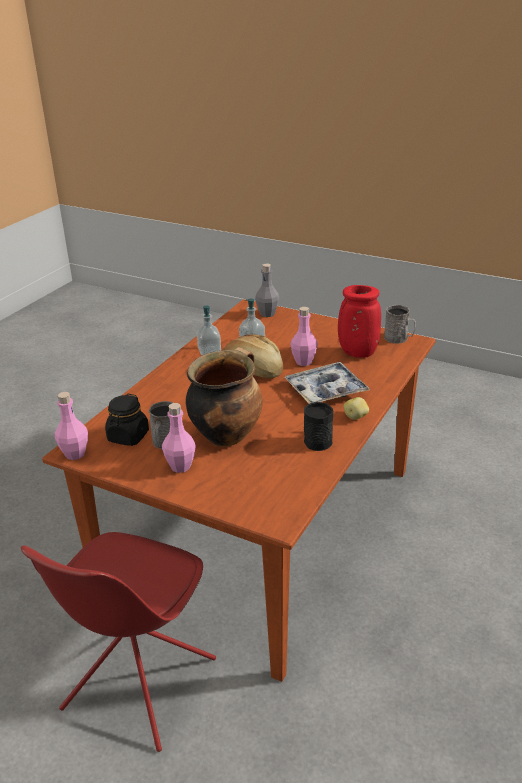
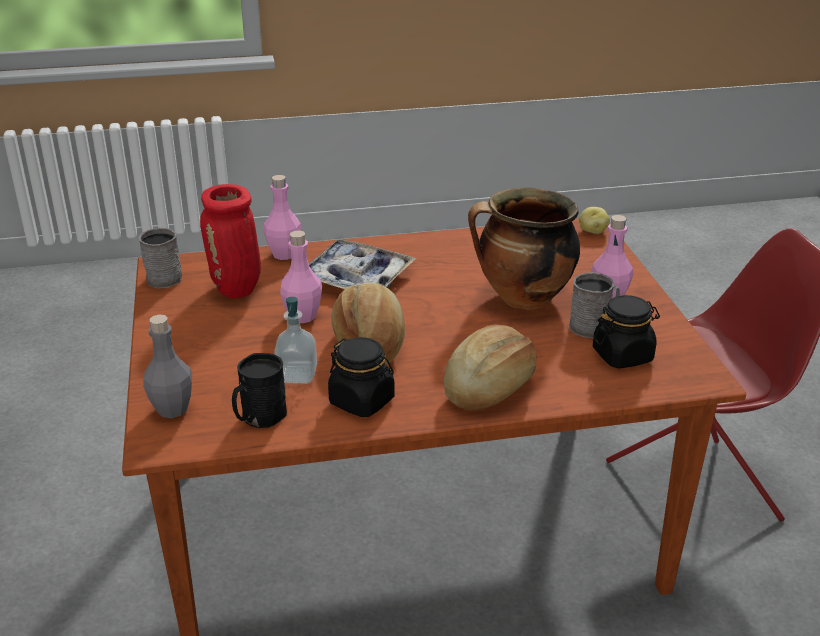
camera: 130 degrees left, 0 degrees up
(75, 454) = (704, 371): pink bottle -> pink bottle (284, 254)
(169, 385) = (490, 386): none -> bread
(209, 352) = (362, 401): soap dispenser -> black jar
(316, 439) = (456, 251): black mug -> black mug (259, 417)
(356, 417) = (387, 246): potato -> potato (592, 231)

